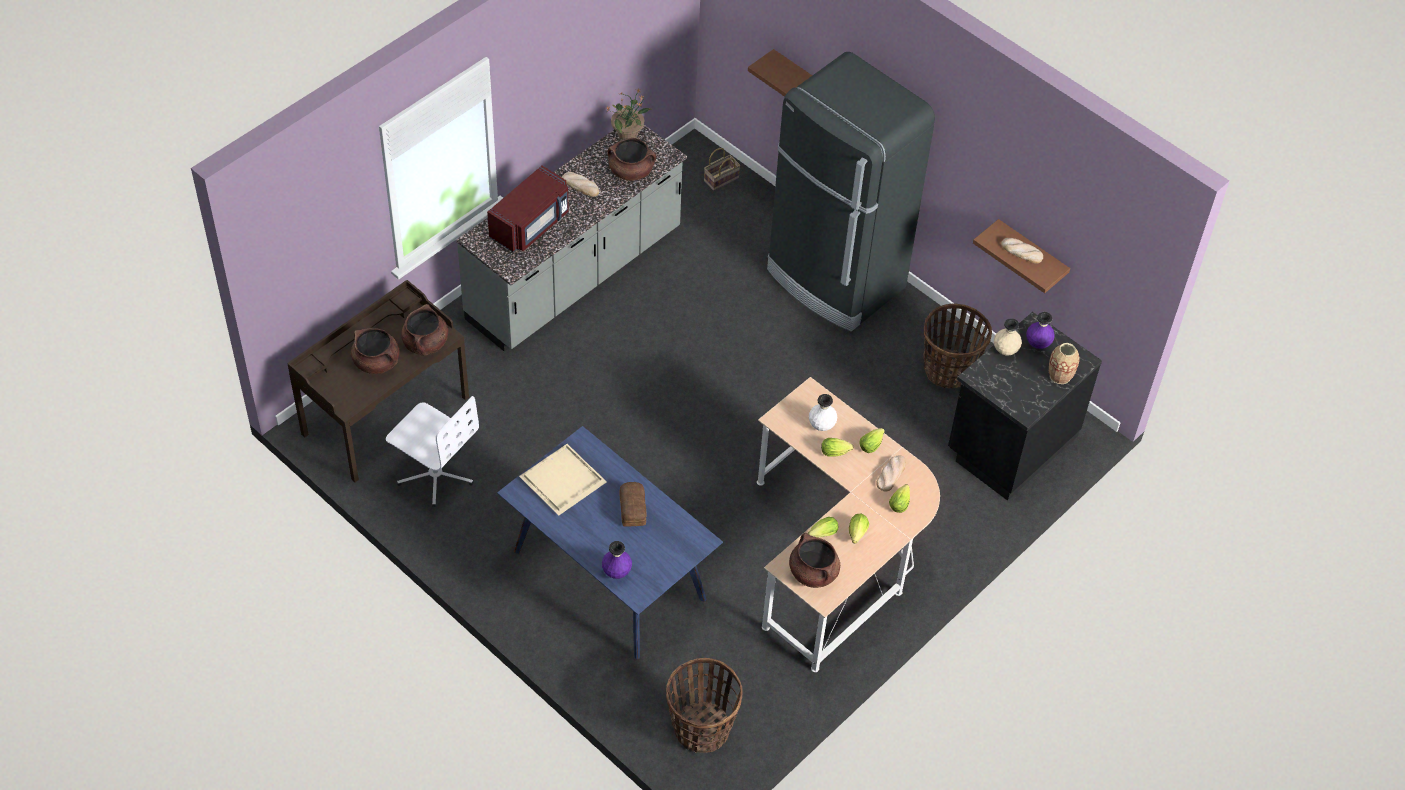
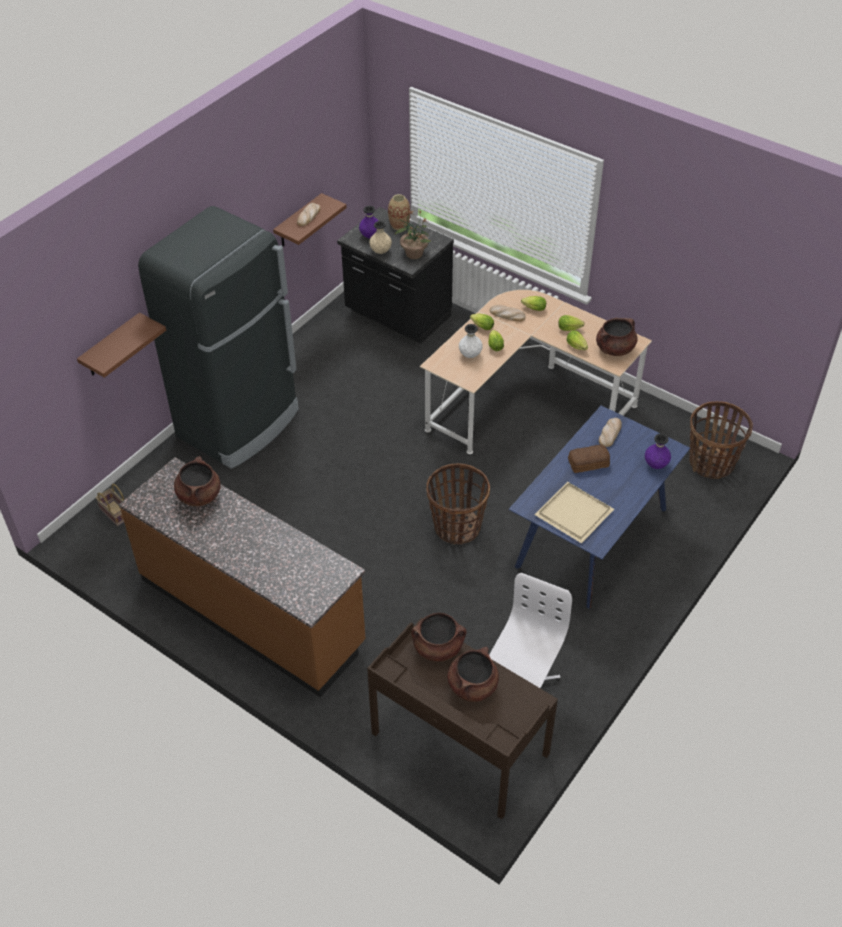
camera: 95 degrees left, 5 degrees down
(531, 225) = (283, 564): red microwave -> none
(575, 276) = (252, 611): grey counter -> brown counter
(580, 185) = (222, 532): bread -> bread (610, 433)
(628, 133) = (144, 504): potted plant -> potted plant (414, 253)
(949, 370) = (330, 351): basket -> basket (456, 527)

